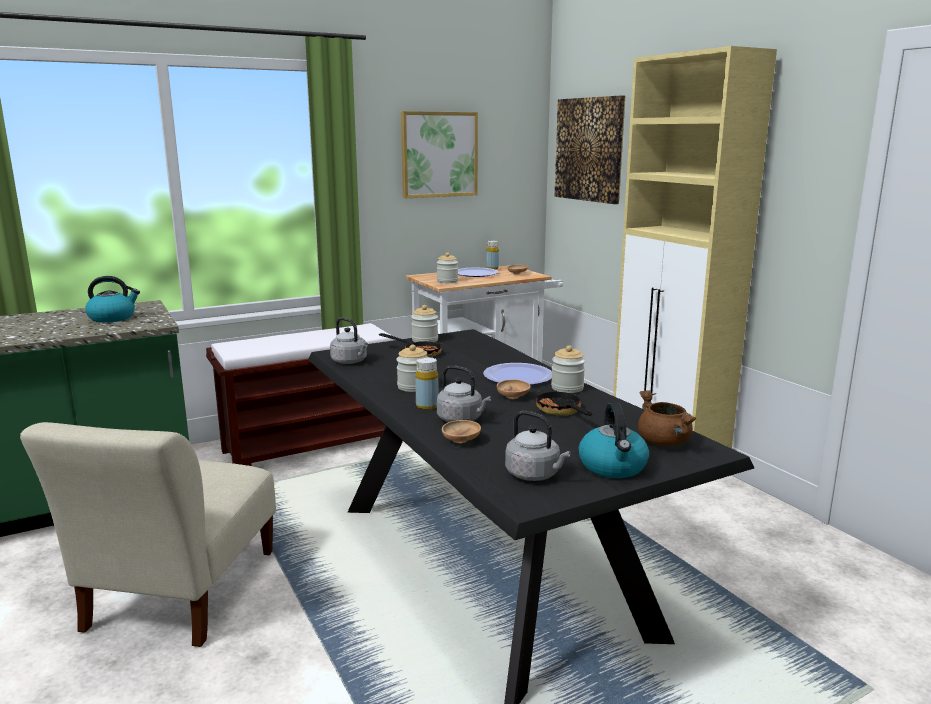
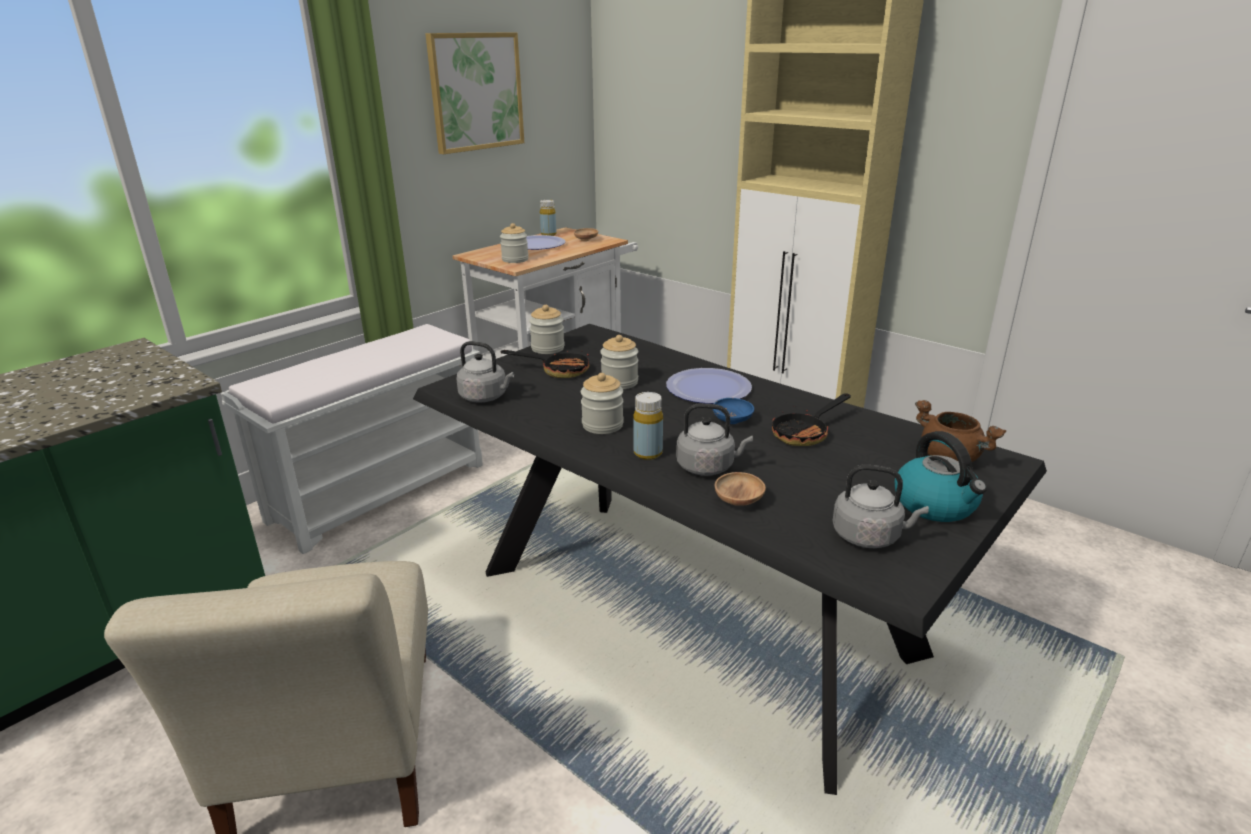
camera: 20 degrees left, 10 degrees up
(113, 318) = (96, 381): kettle -> none
(311, 445) = (381, 490): brown bench -> white bench
(513, 397) = (732, 420): brown bowl -> blue bowl
(561, 412) = (805, 433): frying pan -> frying pan turned 90 degrees counterclockwise
(567, 388) = (777, 396): jar -> jar (619, 382)
(589, 149) = (657, 80): picture -> none

